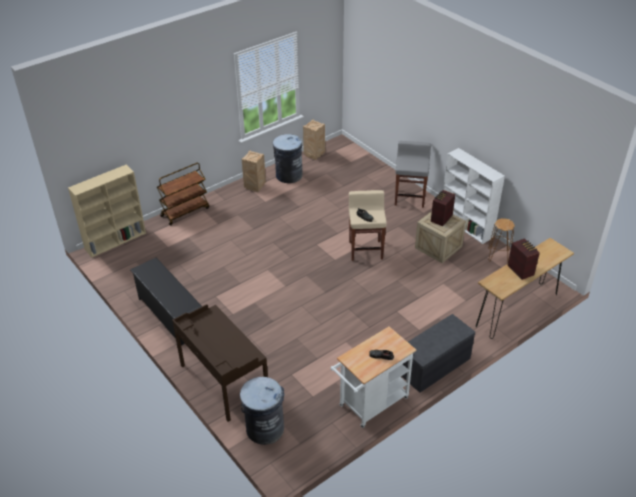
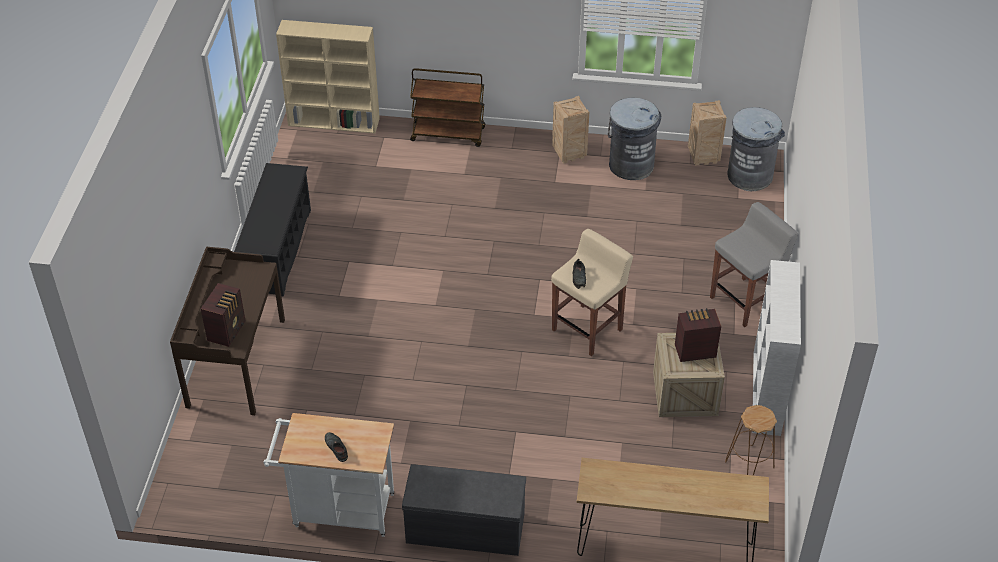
camera: 45 degrees right, 5 degrees up
(265, 428) = (208, 444): grey trash can -> grey trash can (749, 175)
(520, 270) = (658, 485): radio -> radio (227, 330)

